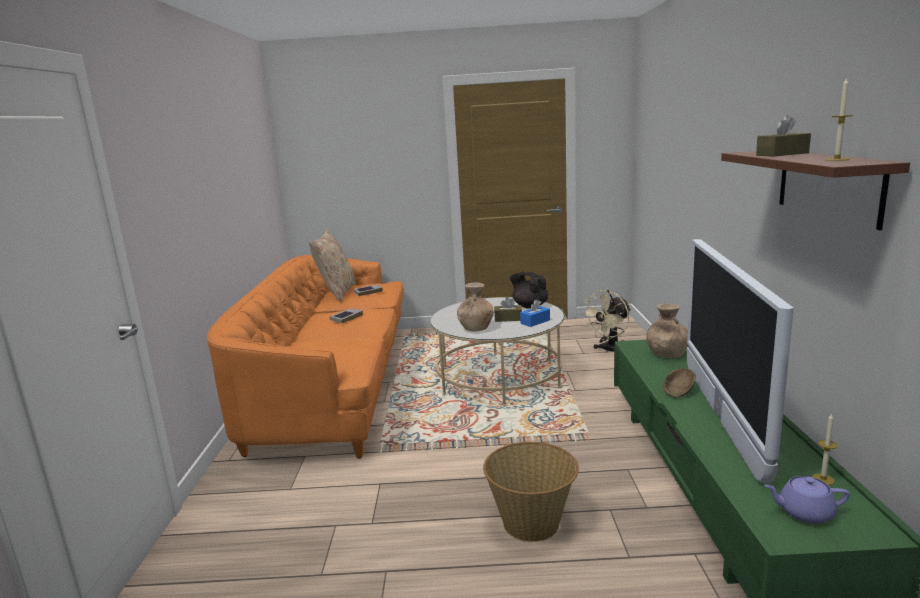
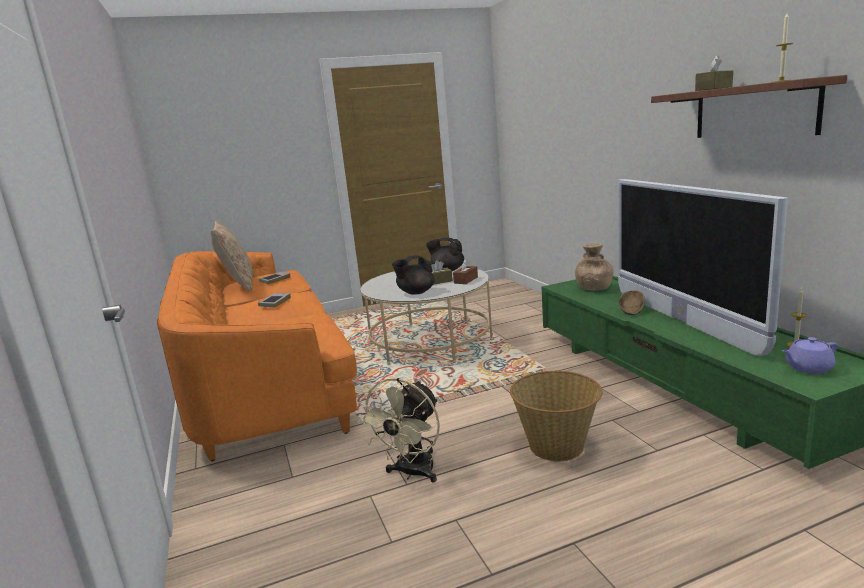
camera: 20 degrees left, 0 degrees up
(476, 328) = (415, 292): brown vase -> black teapot
(535, 322) = (466, 280): blue tissue box -> brown tissue box
(609, 350) = (510, 305): beige fan -> beige fan (412, 473)

